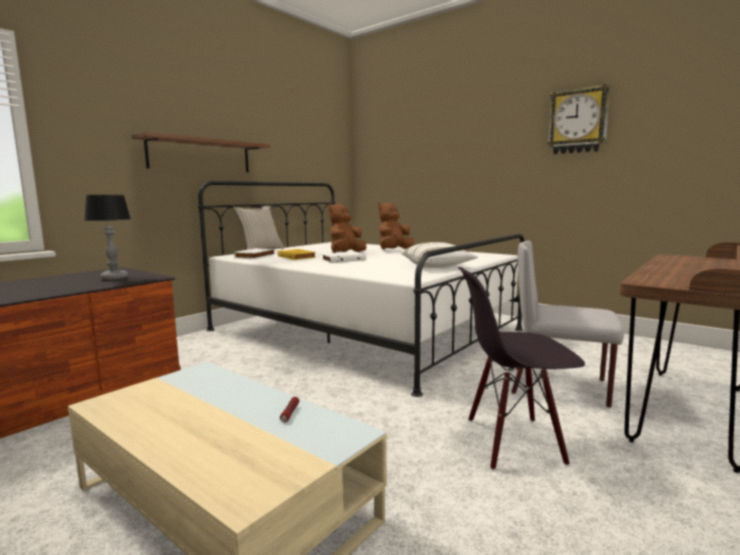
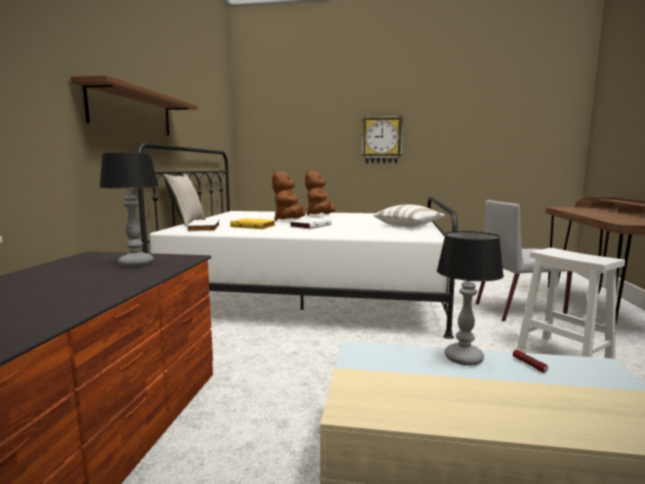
camera: 30 degrees left, 0 degrees up
(252, 395) = (463, 359): none -> table lamp
(513, 441) = (562, 354): black chair -> white stool
(578, 121) = (453, 108): wall clock -> wall clock (382, 140)

